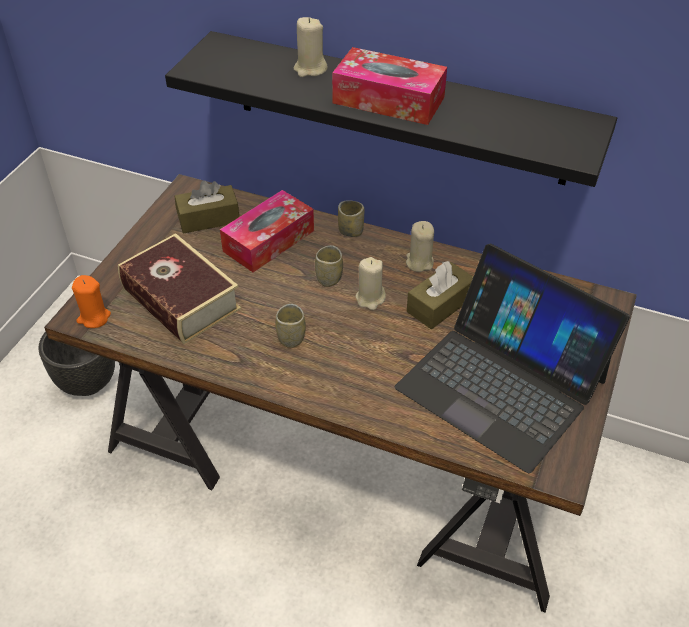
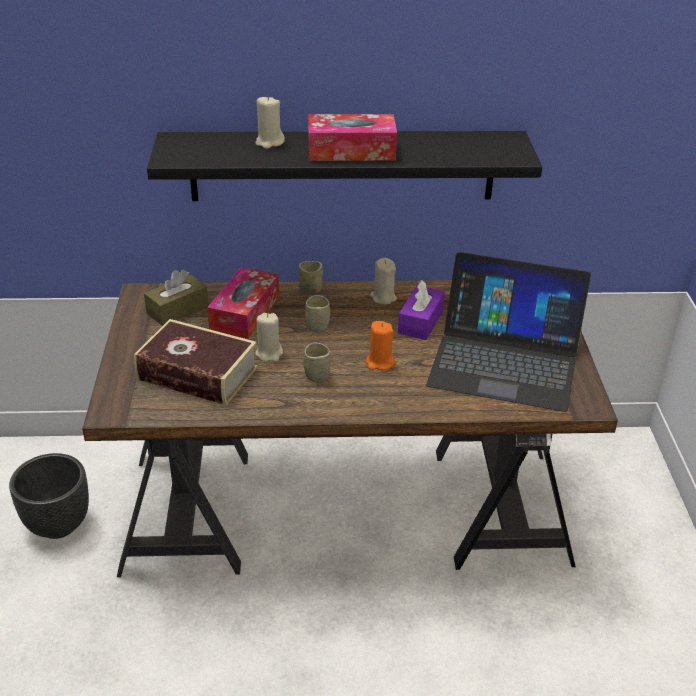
camera: 25 degrees left, 10 degrees down
(94, 318) = (126, 408): orange candle -> orange candle (380, 362)
(370, 298) = (362, 332): beige candle -> beige candle (269, 353)
(440, 305) = (420, 322): brown tissue box -> purple tissue box

